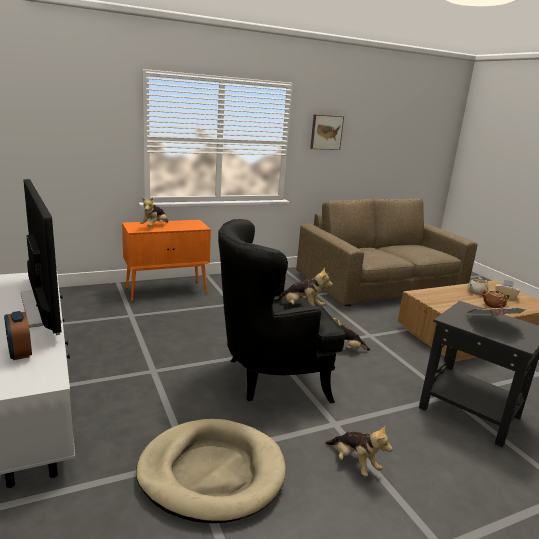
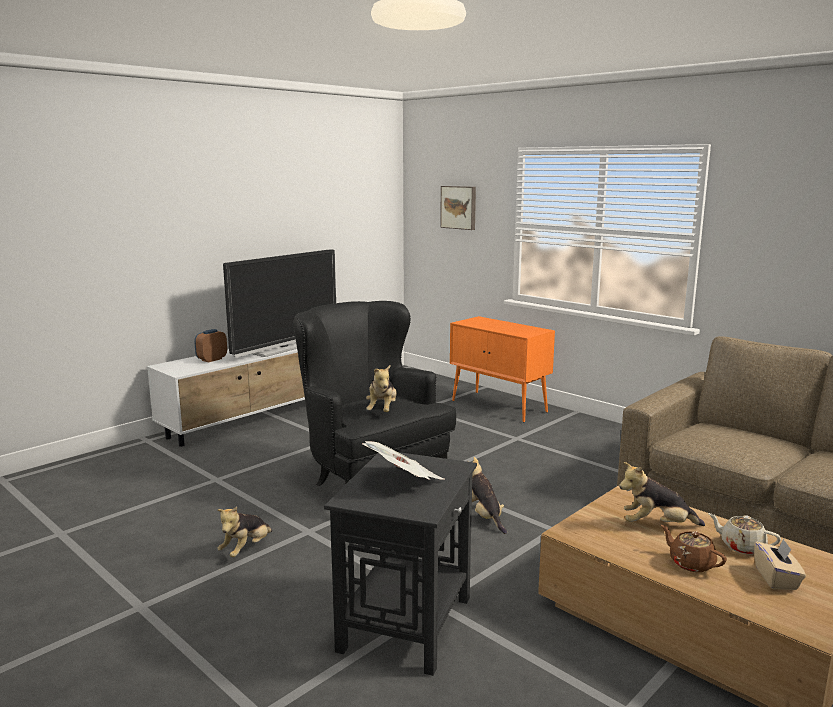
camera: 70 degrees right, 5 degrees down
(155, 227) = (487, 324): plush toy -> plush toy (656, 525)
(212, 473) = (204, 490): beige dog bed -> none
(326, 132) = (776, 222): picture -> picture (459, 207)

